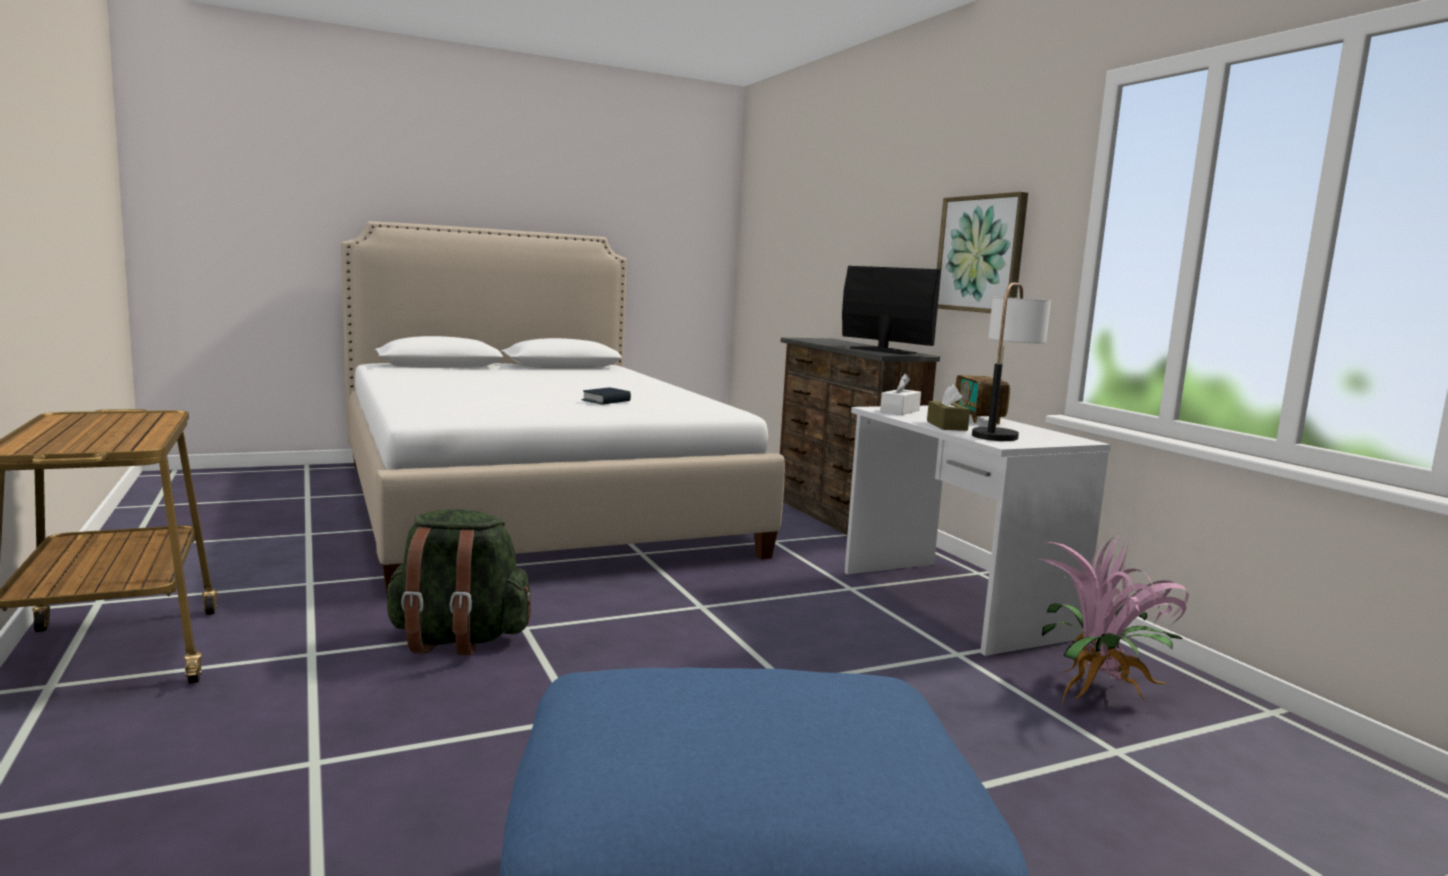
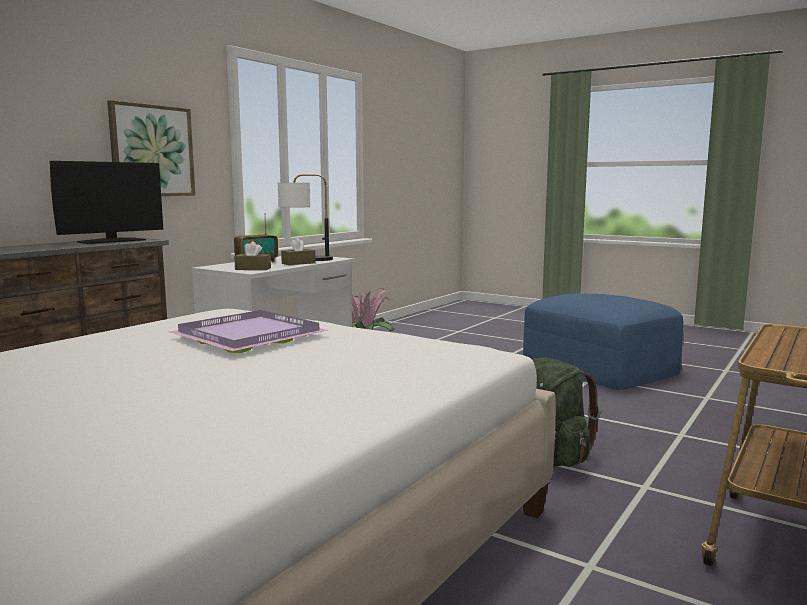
camera: 120 degrees left, 0 degrees up
(606, 401) = (250, 335): book -> purple tray
(882, 350) = (112, 241): monitor -> monitor turned 150 degrees counterclockwise
(900, 411) = (253, 269): white tissue box -> brown tissue box

